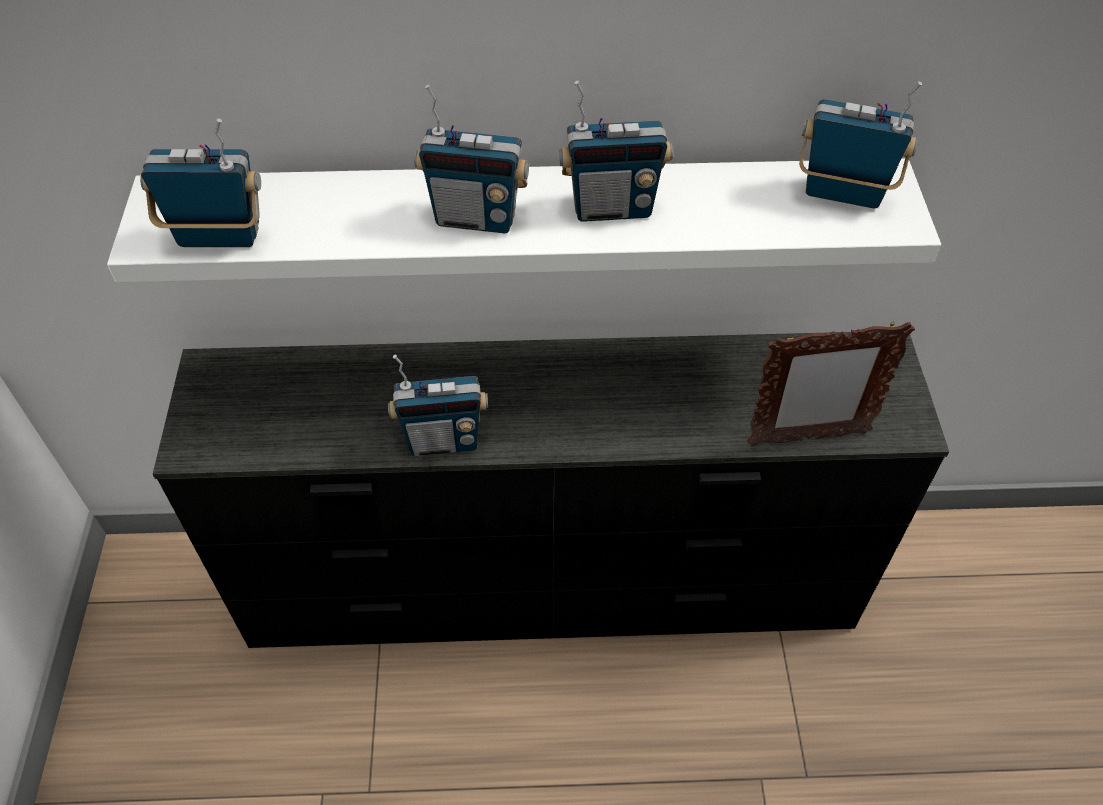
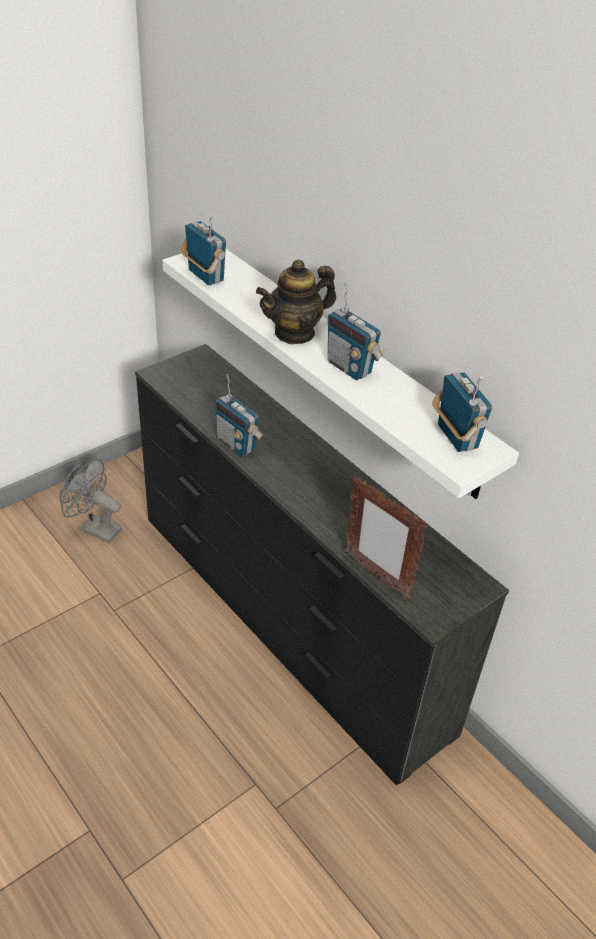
camera: 50 degrees right, 10 degrees down
(193, 729) = (94, 528): none -> grey fan
(476, 218) = (295, 333): radio -> teapot

